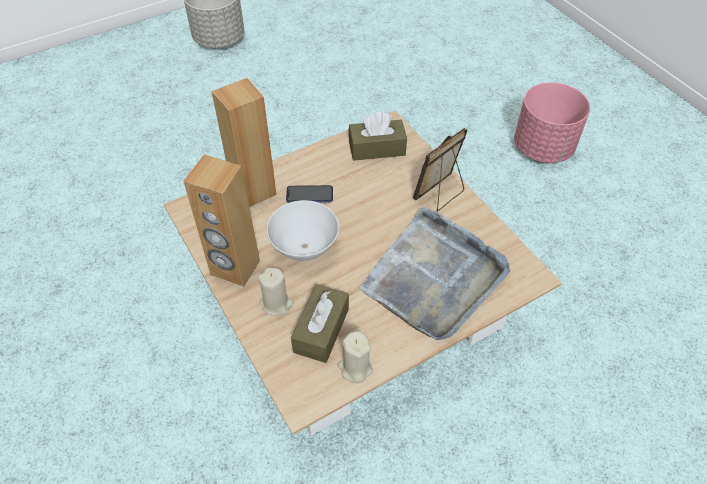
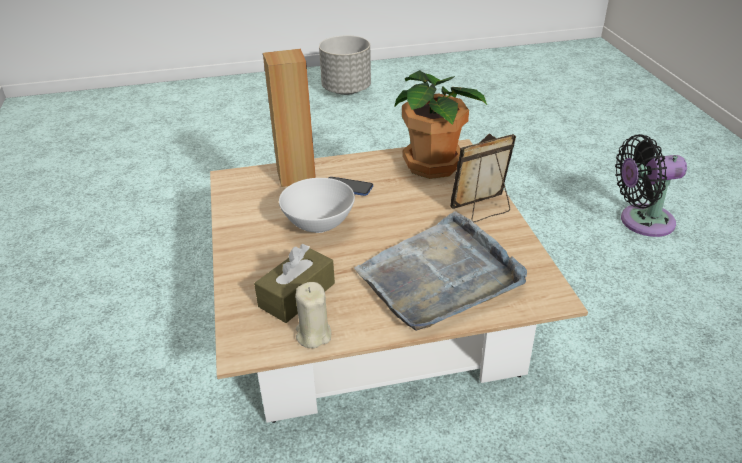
camera: 20 degrees right, 15 degrees down
(235, 268) = (243, 229): brown speaker -> none
(276, 303) = (266, 264): beige candle -> none
(377, 148) = (434, 164): brown tissue box -> potted plant
(543, 148) = (641, 221): pink planter -> black fan

